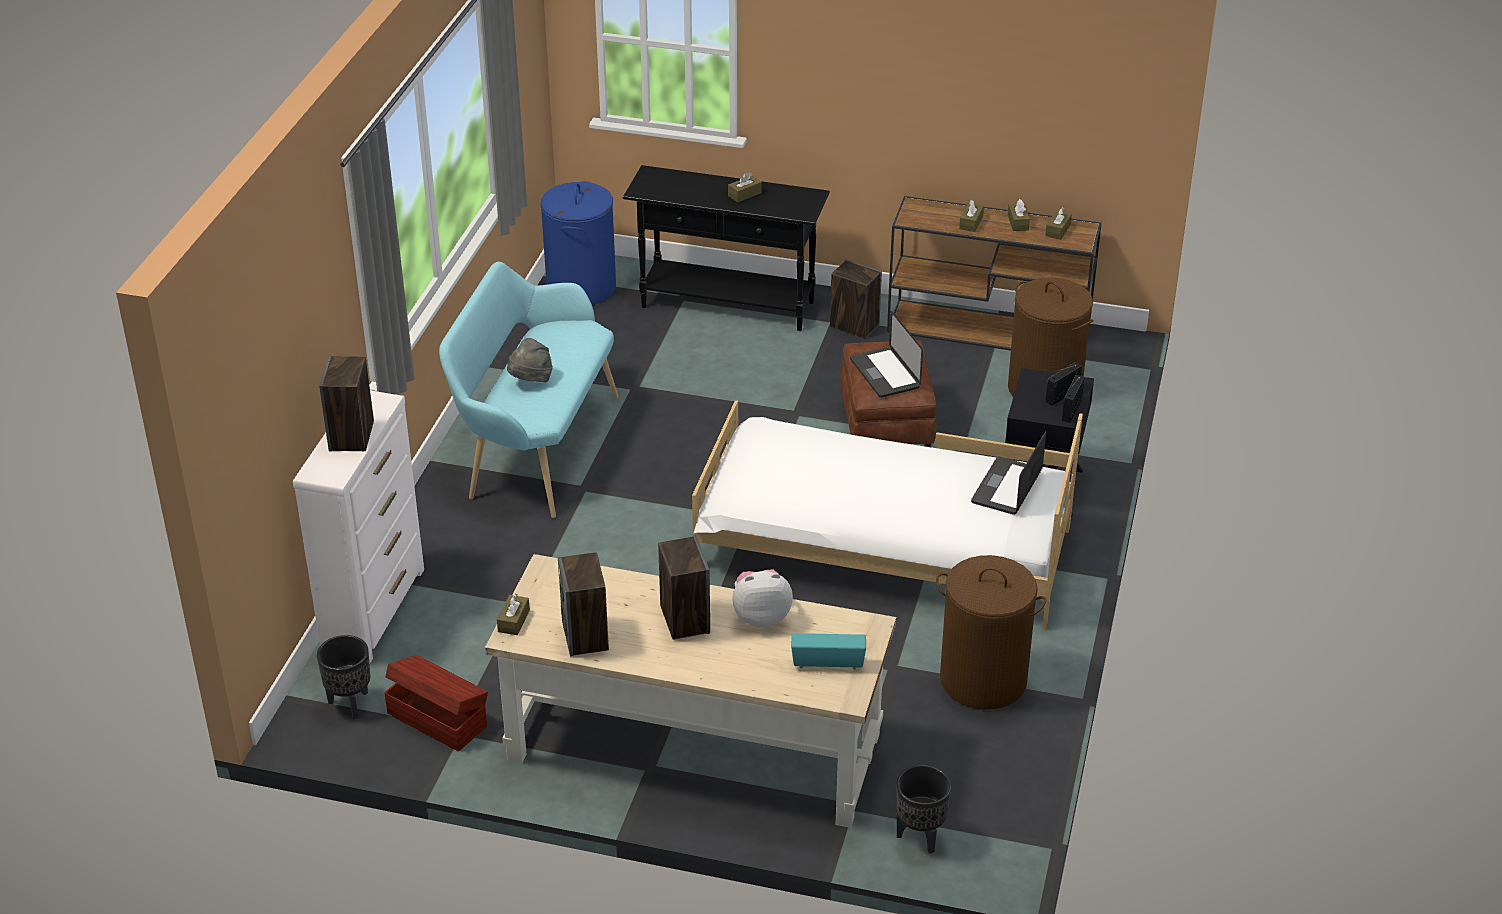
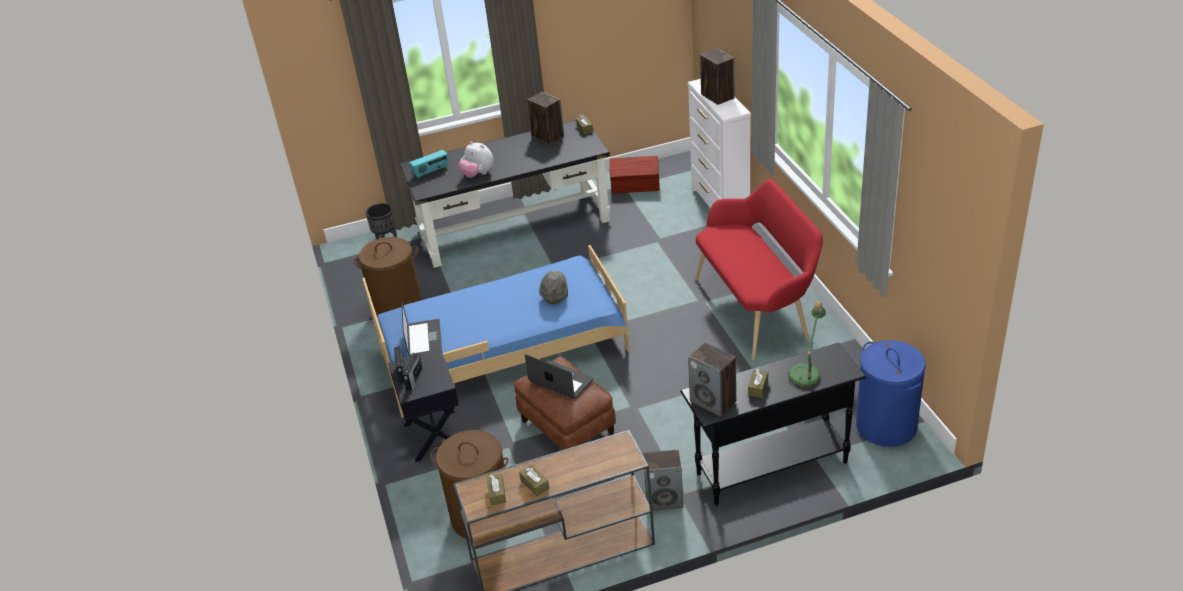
camera: 150 degrees right, 0 degrees up
(349, 704) = (679, 174): black planter -> none
(531, 381) = (746, 248): grey hat -> grey hat (555, 297)
(535, 447) = (757, 308): turquoise bench -> red bench
(684, 619) = (511, 159): speaker -> speaker (713, 401)
(686, 186) = (806, 372): none -> table lamp
(692, 748) = (514, 226): beige desk -> black desk
(761, 616) = (478, 174): plush toy -> plush toy turned 75 degrees clockwise
(881, 548) = (504, 350): white bed -> blue bed
(971, 223) = (571, 464): brown tissue box -> none

